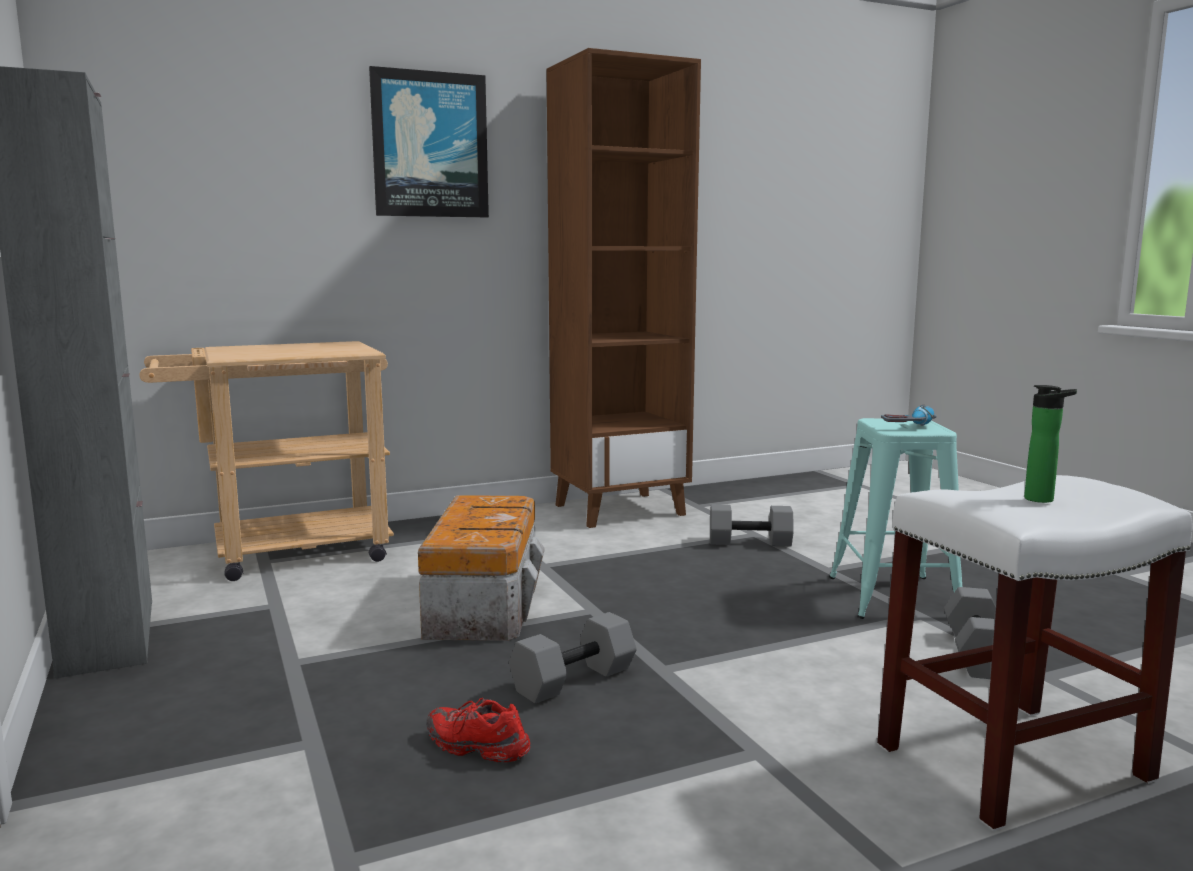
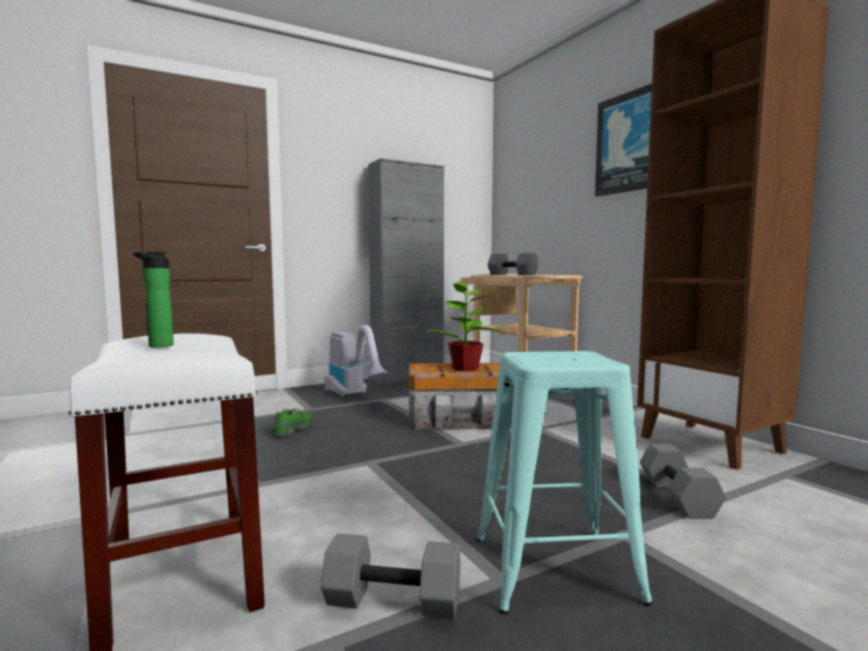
camera: 85 degrees right, 5 degrees down
(224, 695) = (354, 395): none -> vacuum cleaner
(477, 747) = (293, 430): red shoe -> green shoe
(498, 516) = (465, 368): none -> potted plant
(574, 681) = (356, 443): grey dumbbell -> grey dumbbell (511, 274)
(910, 425) = (559, 358): power drill -> none

